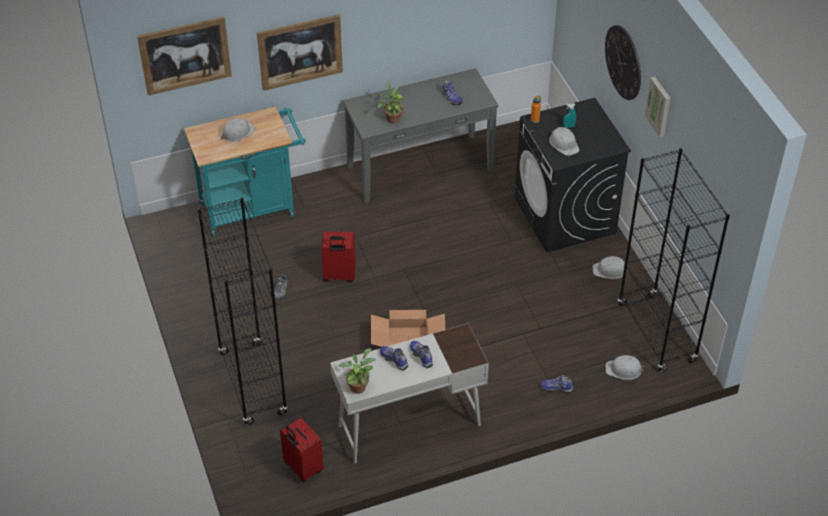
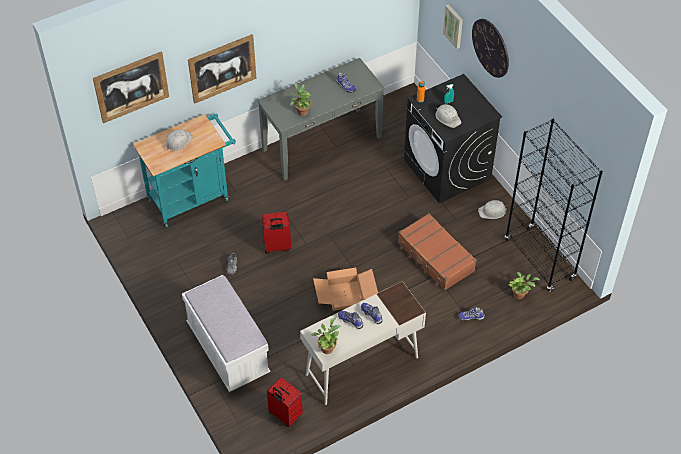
camera: 10 degrees left, 5 degrees up
(252, 383) = (228, 349): black bookcase -> white bench
(528, 313) = (435, 257): none -> brown suitcase
(624, 370) = (520, 294): white hard hat -> potted plant
(659, 106) = (528, 84): picture -> picture (454, 26)

